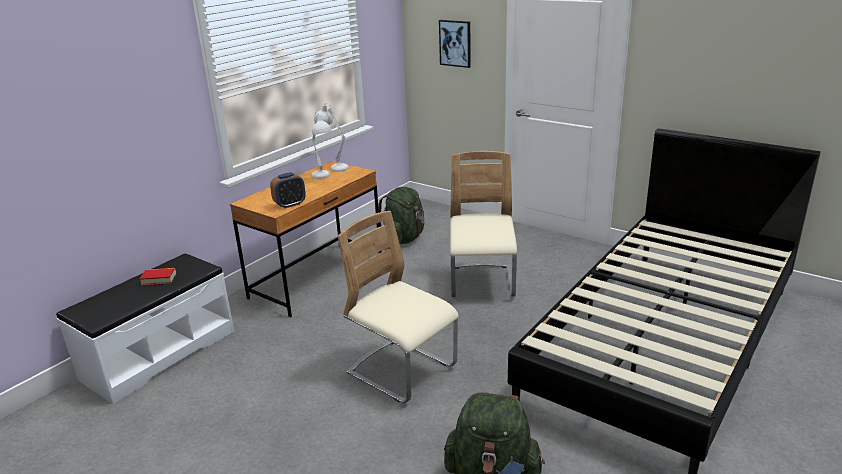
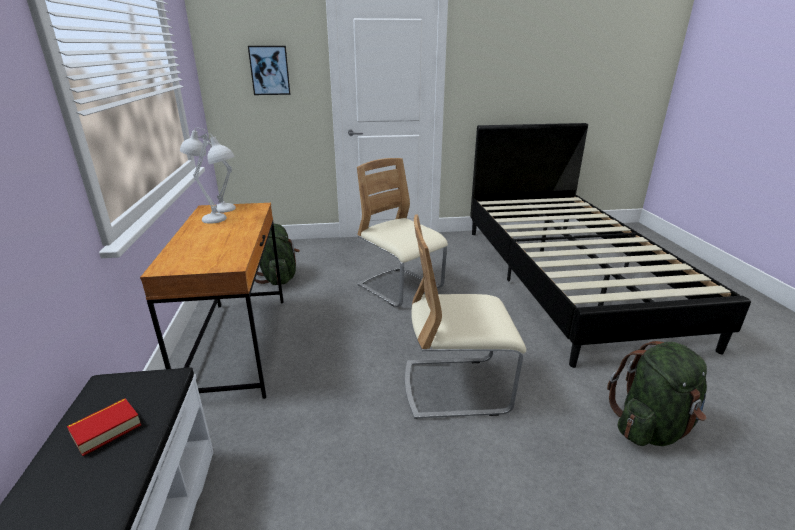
camera: 45 degrees left, 0 degrees up
(290, 204) = (235, 253): alarm clock -> none

